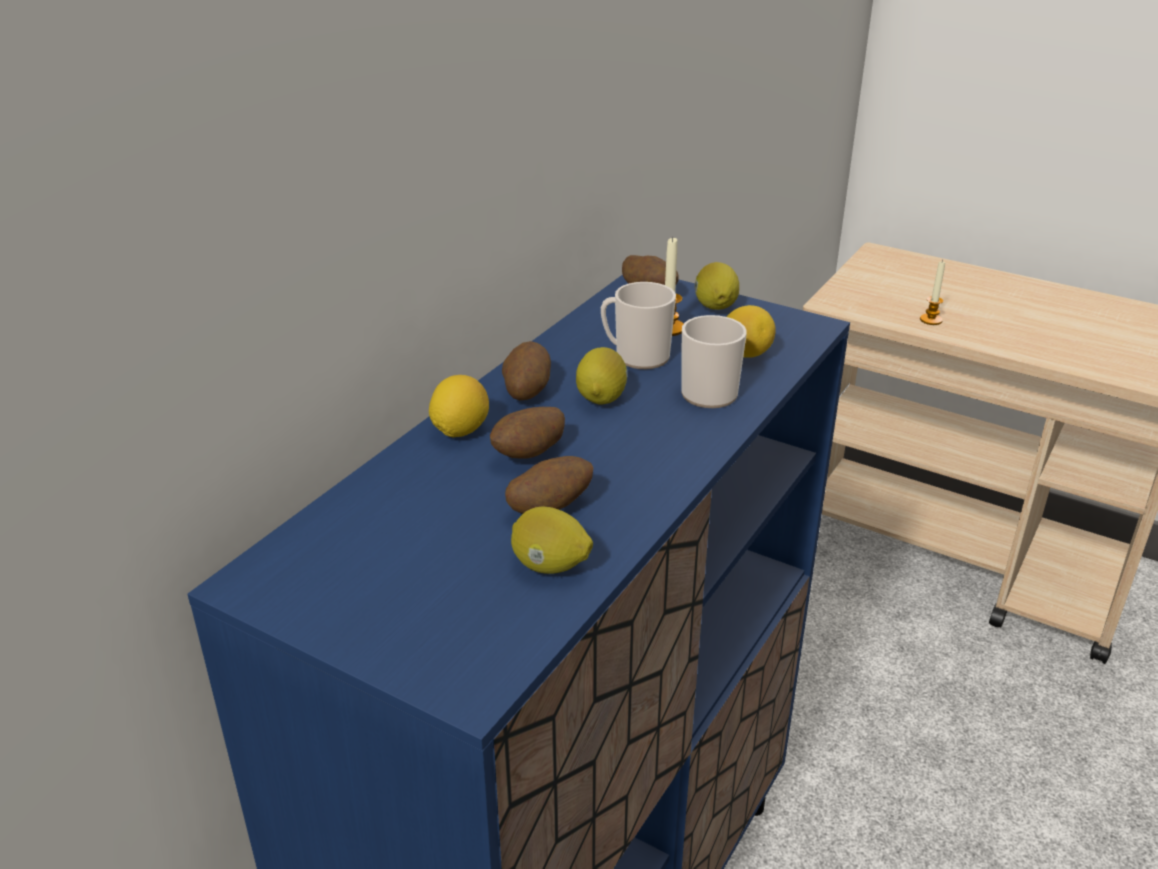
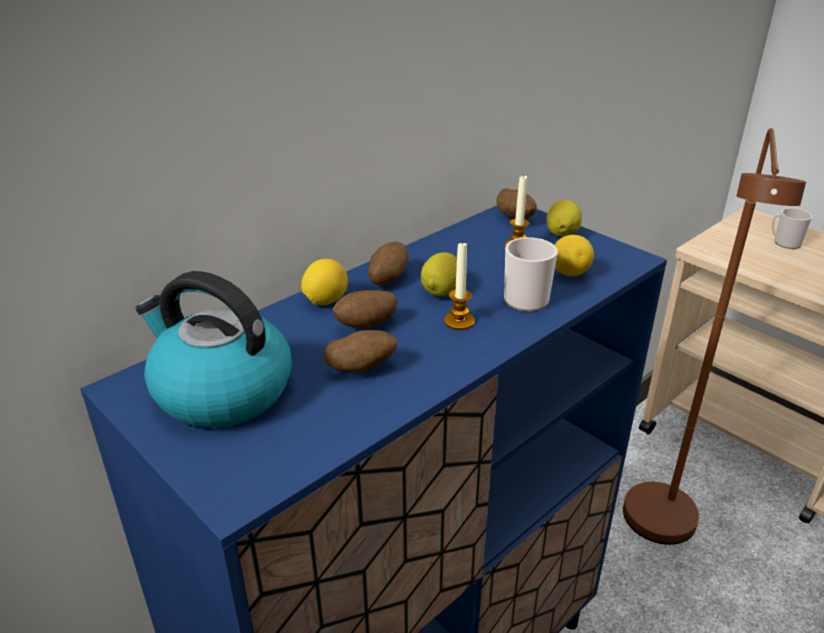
camera: 15 degrees right, 0 degrees up
(383, 565) = (220, 391): none -> kettle
(550, 566) = (339, 413): lemon -> none
(636, 356) = (482, 264): mug -> mug (784, 243)
(833, 673) = (660, 532): none -> brown floor lamp
(931, 320) = (778, 271): candle -> candle (459, 321)

